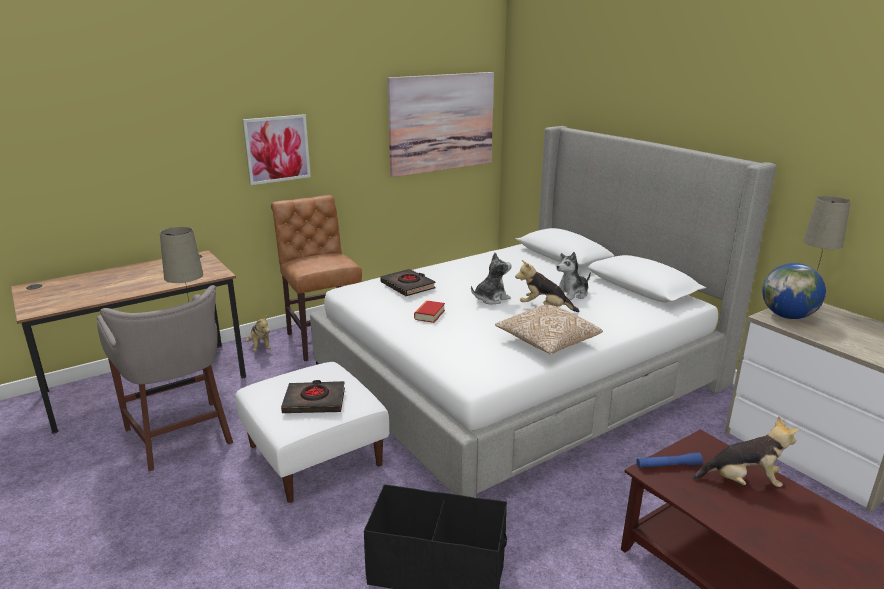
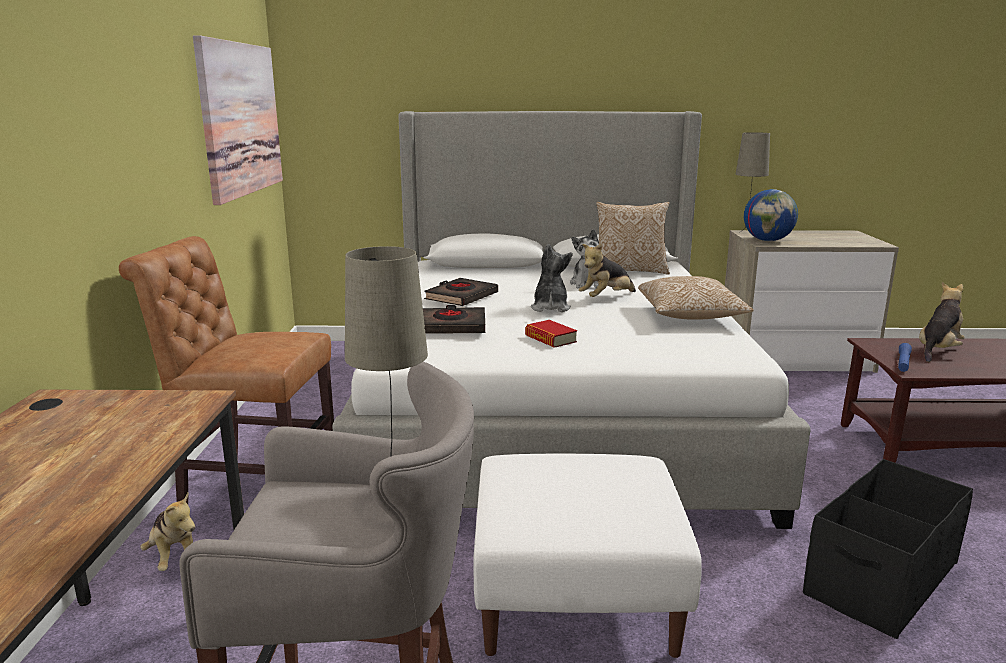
camera: 55 degrees left, 5 degrees down
(260, 347) = (174, 558): plush toy -> plush toy turned 45 degrees clockwise
(277, 149) = (100, 154): picture -> none
(314, 401) = (607, 492): black book -> black book (461, 297)
(635, 297) = (630, 271): none -> pillow

